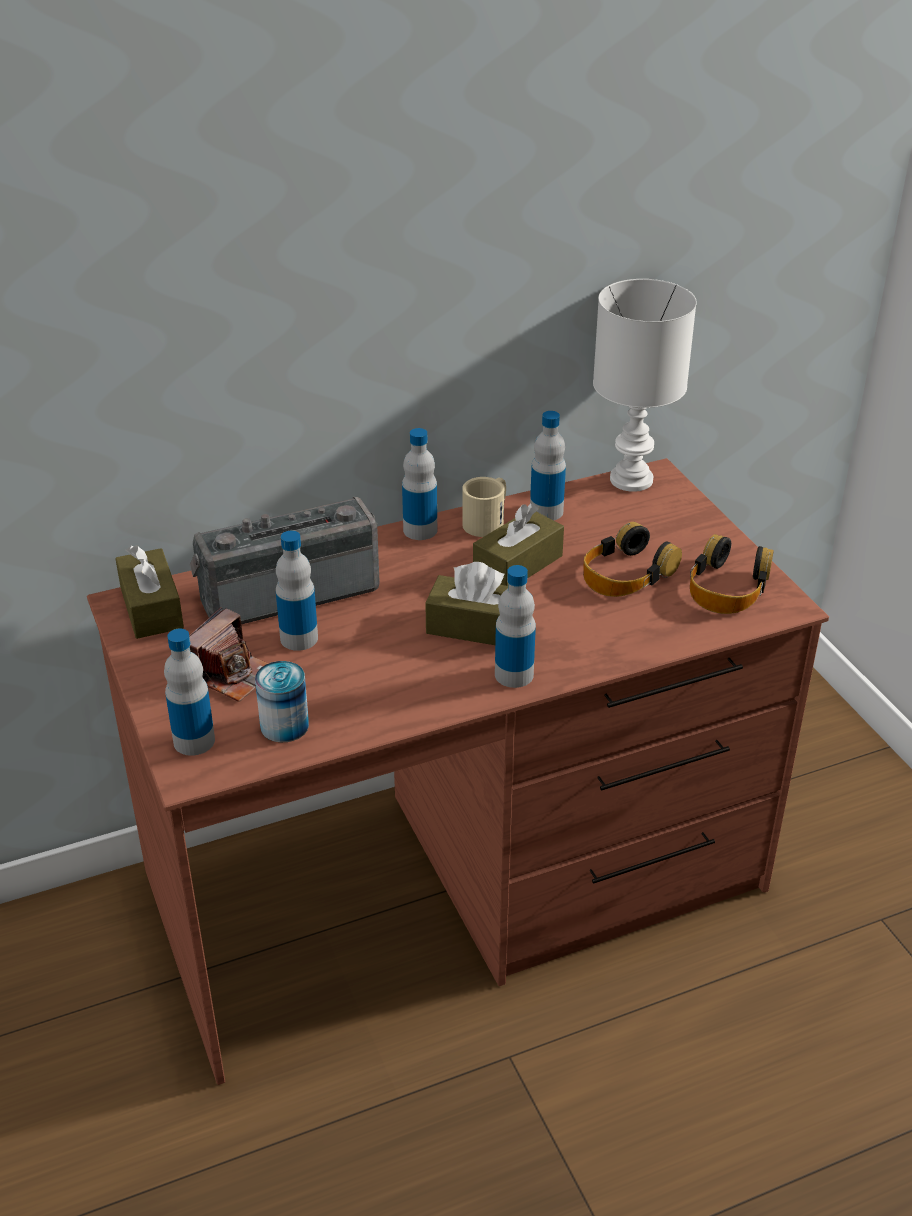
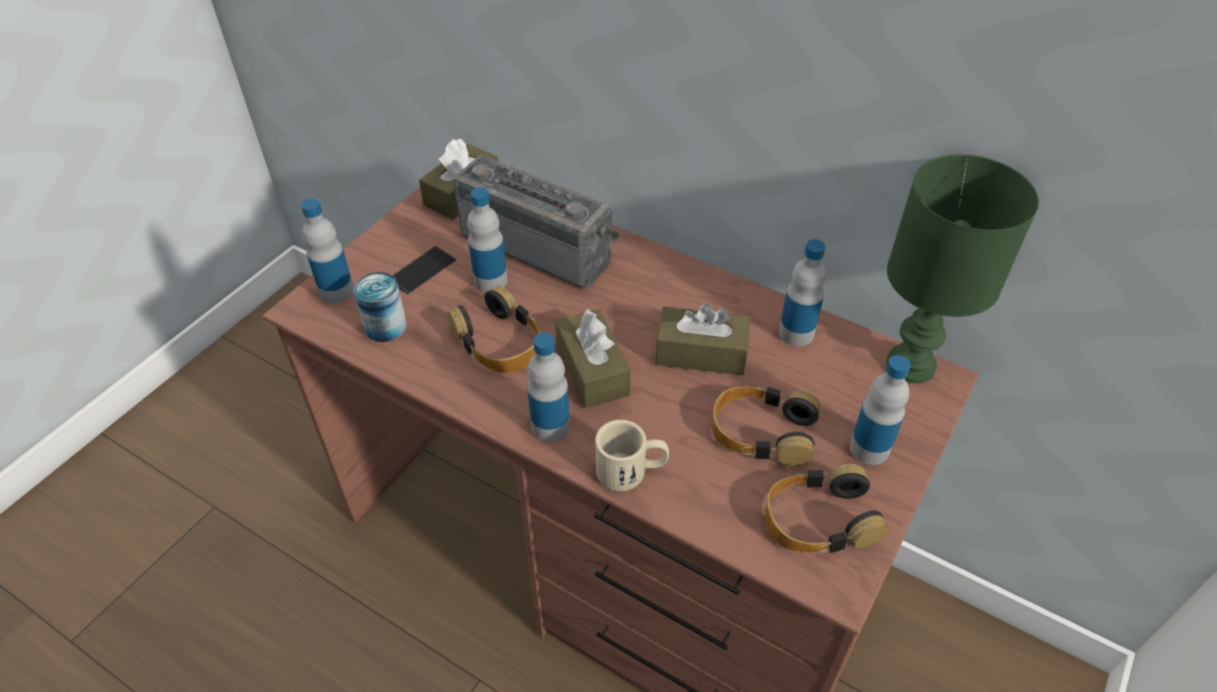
camera: 55 degrees right, 10 degrees up
(232, 674) = (422, 270): camera -> phone
(384, 664) = (499, 341): none -> headphones
(420, 530) = (687, 272): bottle -> bottle (869, 448)
(488, 520) = (743, 304): beige mug -> beige mug (631, 470)
(630, 479) = (911, 363): white table lamp -> green table lamp

